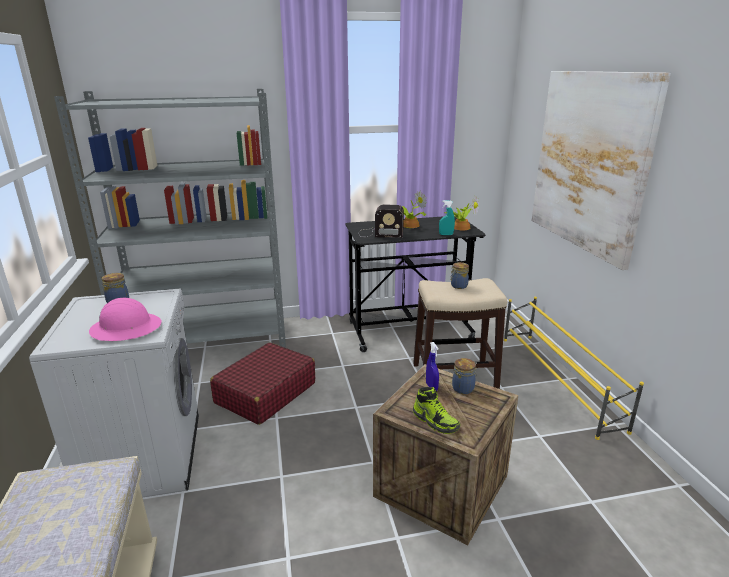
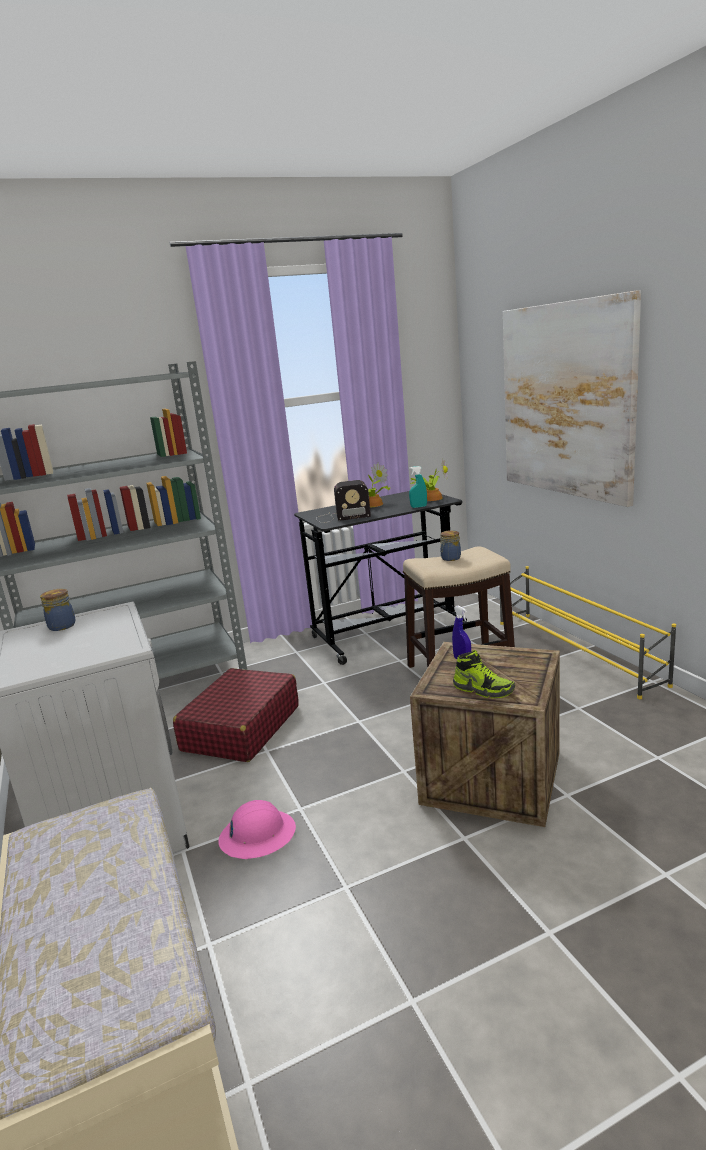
camera: 10 degrees left, 5 degrees down
(126, 328) = (93, 647): pink hard hat -> pink hard hat (257, 835)
(464, 388) = (498, 655): jar -> none

